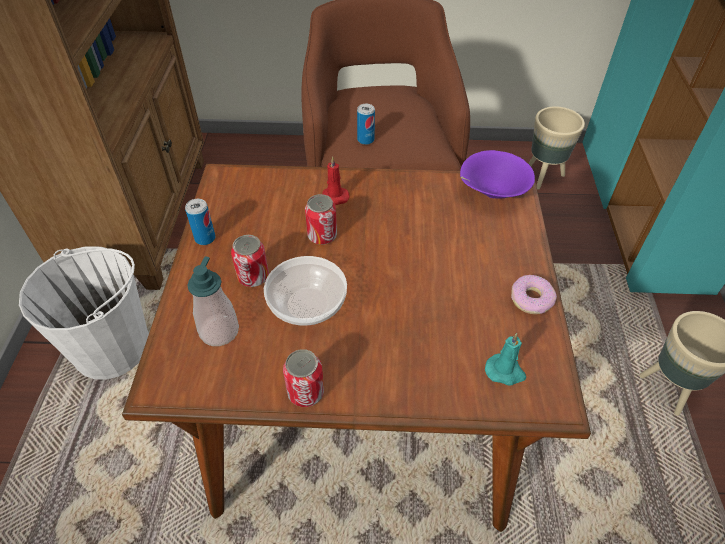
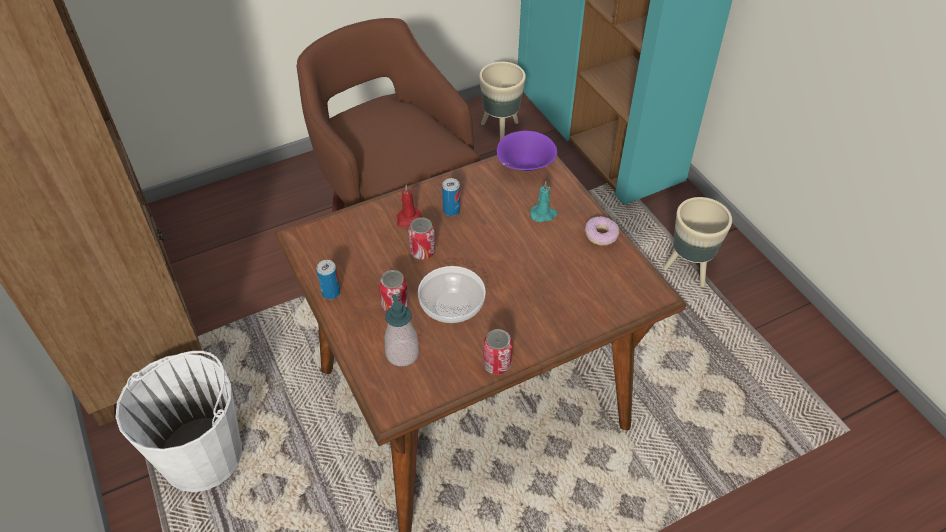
camera: 30 degrees left, 0 degrees up
(365, 140) = (391, 159): can -> can (451, 210)
(505, 371) = (614, 290): turquoise candle -> turquoise candle (543, 214)

